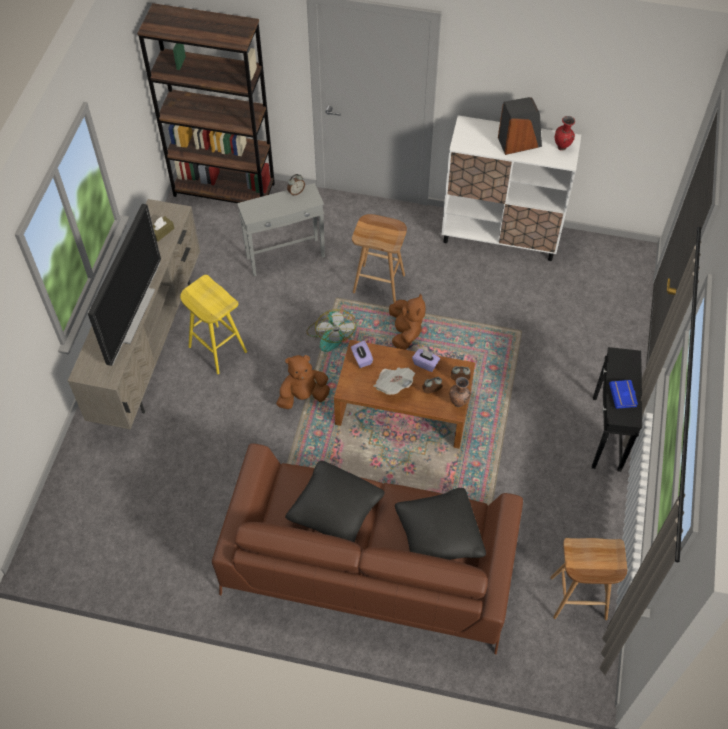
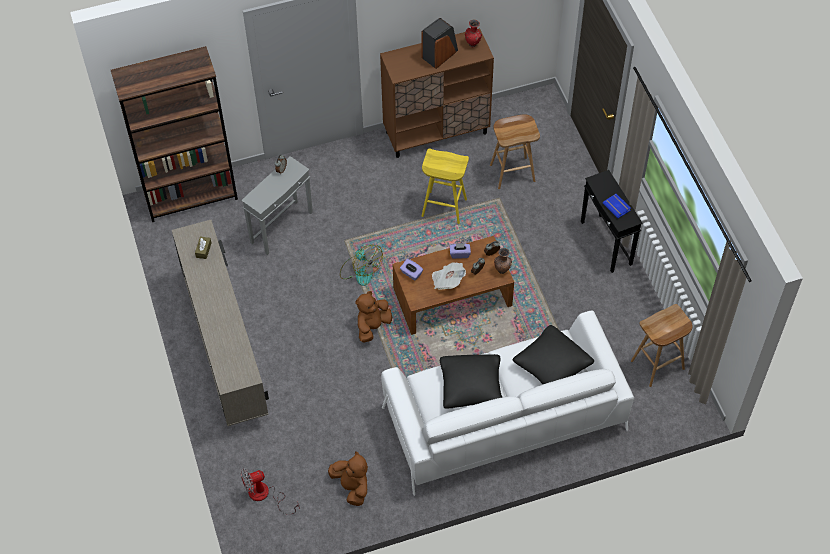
camera: 30 degrees left, 0 degrees up
(79, 510) = (265, 495): none -> fan
(132, 314) = (230, 322): television -> none
(216, 349) = (280, 325): yellow stool -> yellow stool (443, 208)
(369, 564) = (504, 418): brown sofa -> white sofa
(379, 283) = (370, 213): brown stool -> brown stool (512, 172)
(405, 332) = (415, 241): brown plush toy -> brown plush toy (352, 486)
(500, 237) = (436, 132): white cabinet -> brown cabinet

